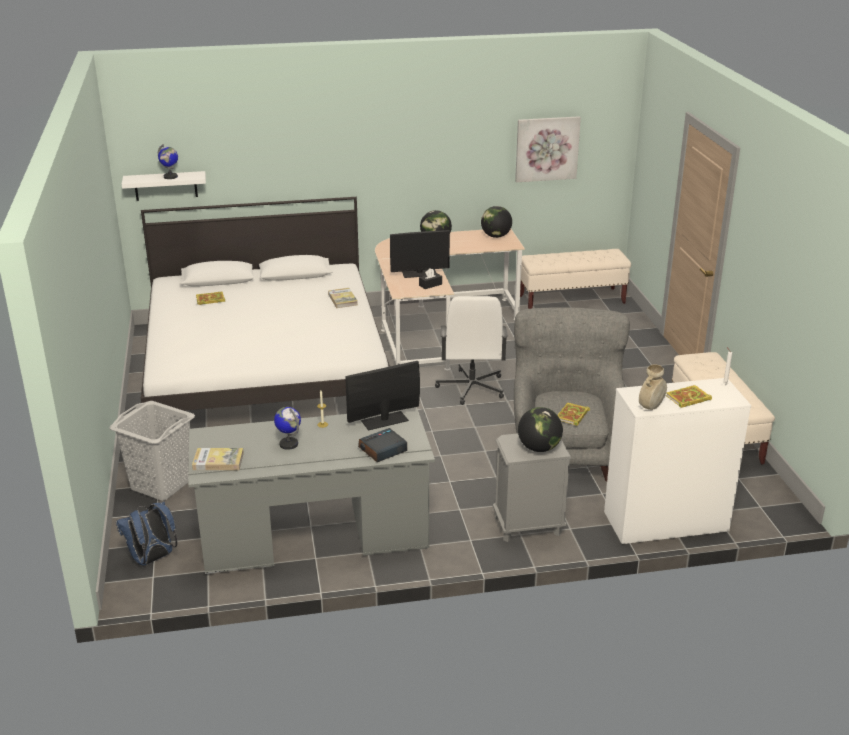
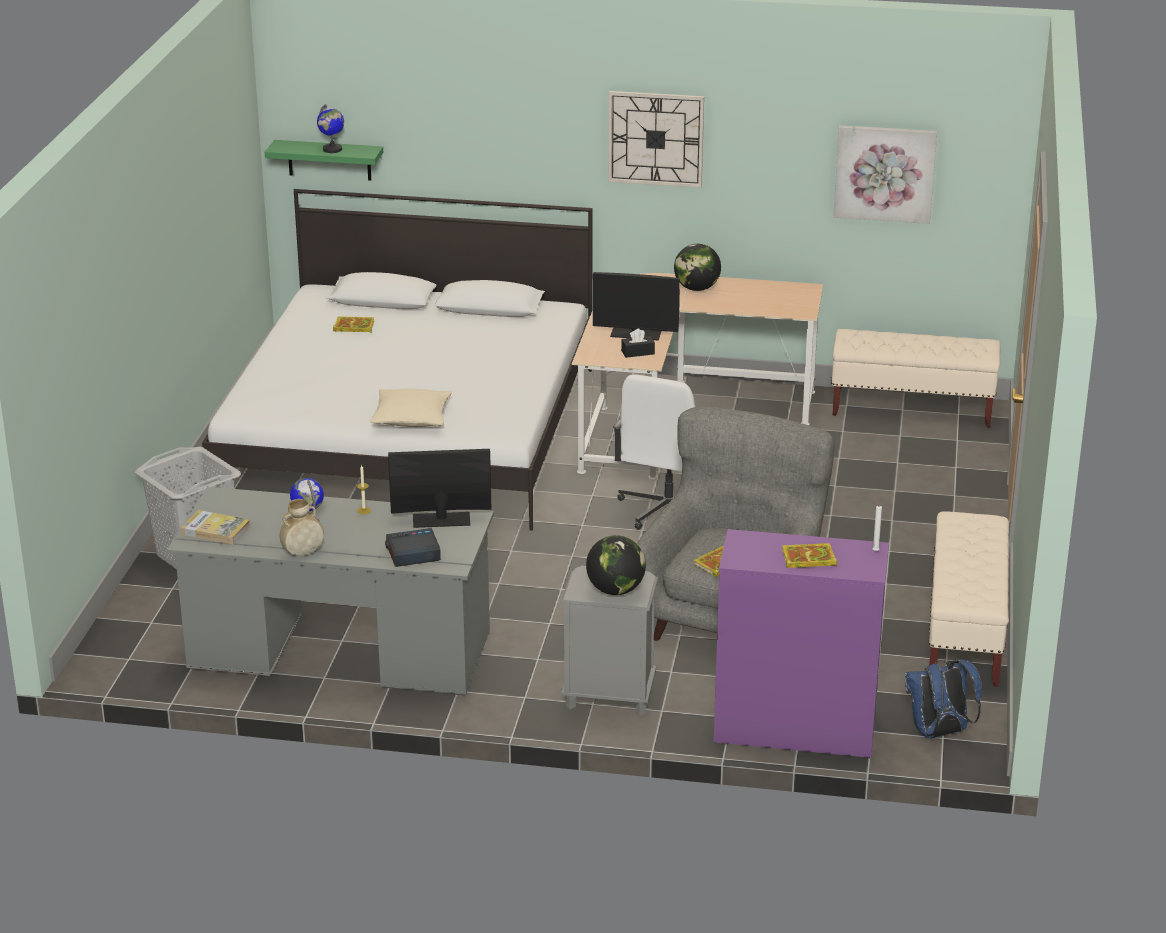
camera: 20 degrees right, 0 degrees up
(152, 559) = (138, 639): blue backpack -> blue backpack (939, 733)
(165, 186) = (329, 160): white shelf -> green shelf
(293, 354) = (411, 418): none -> beige pillow
(342, 299) = (527, 354): book -> none
(397, 143) = (655, 138): none -> wall clock
(496, 236) = (789, 294): globe -> none
(651, 407) = (749, 560): beige vase -> beige vase (303, 553)
(665, 522) = (795, 729): white dresser -> purple dresser

